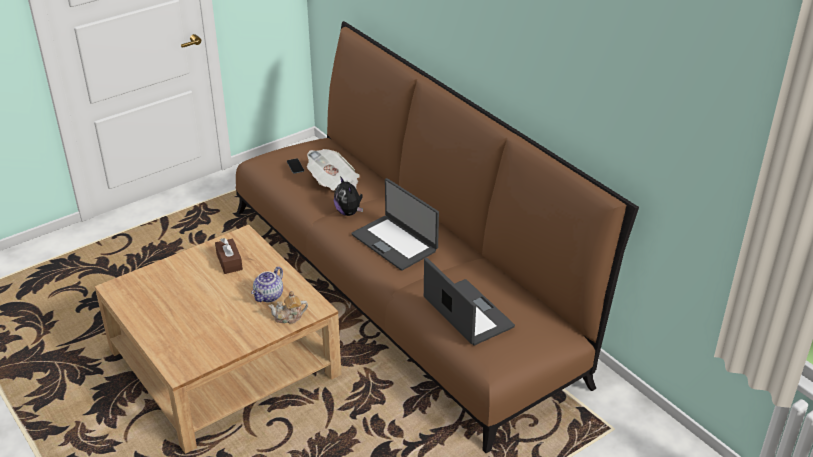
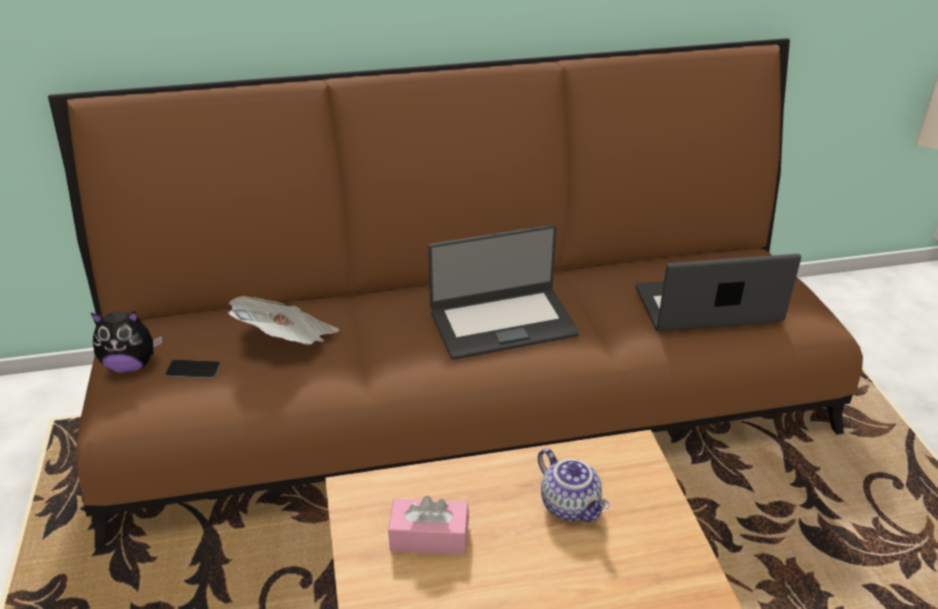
camera: 65 degrees left, 0 degrees up
(229, 262) = (429, 537): brown tissue box -> pink tissue box
(289, 317) = (644, 494): teapot -> none
(349, 212) = (383, 347): plush toy -> plush toy (131, 365)

